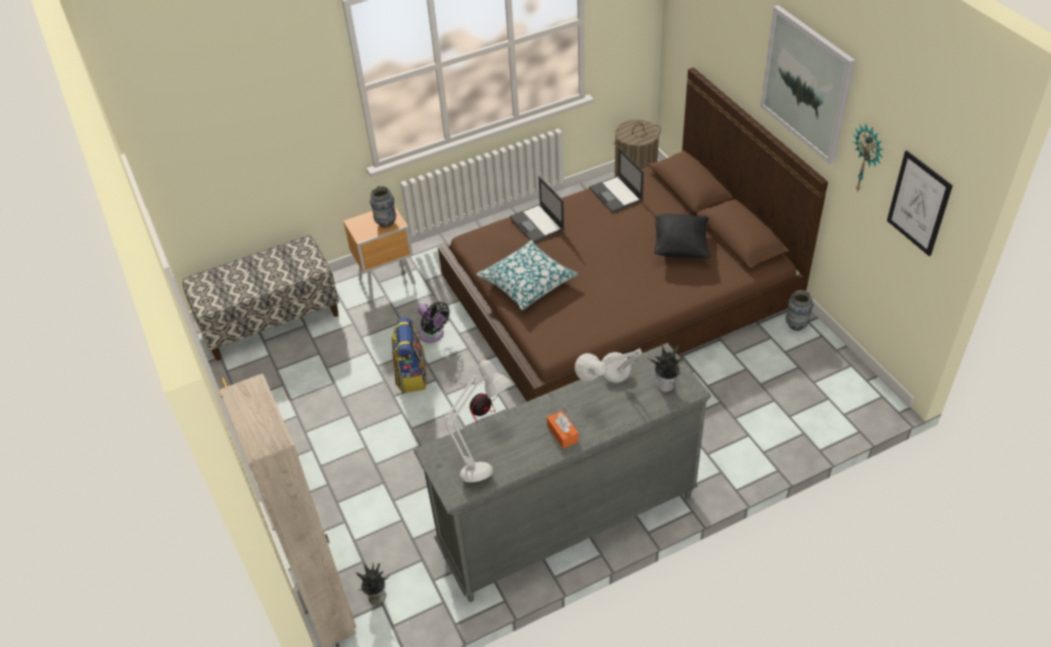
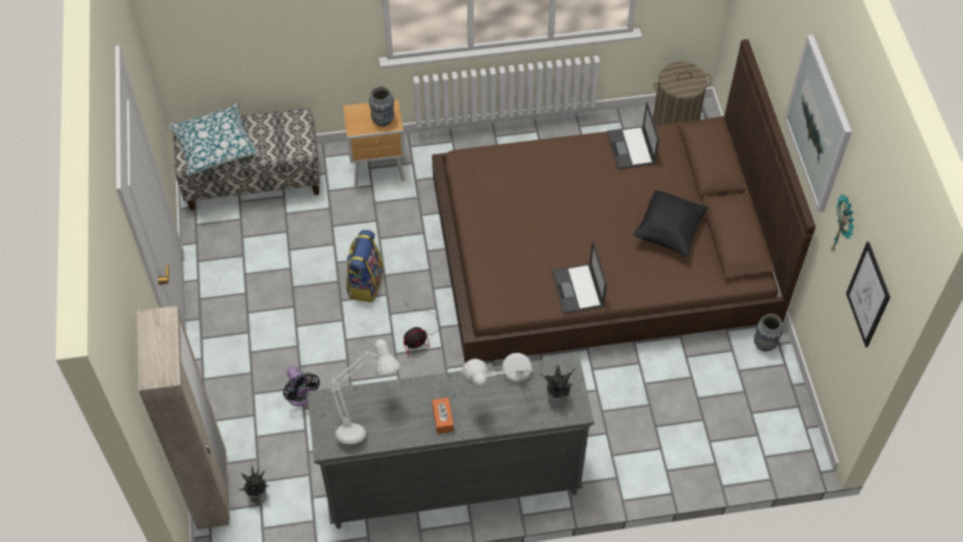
camera: 15 degrees right, 10 degrees up
(433, 335) = (401, 244): black fan -> black fan (301, 396)
(527, 282) = (500, 226): pillow -> pillow (215, 146)
(537, 224) = (536, 161): laptop -> laptop (578, 289)

